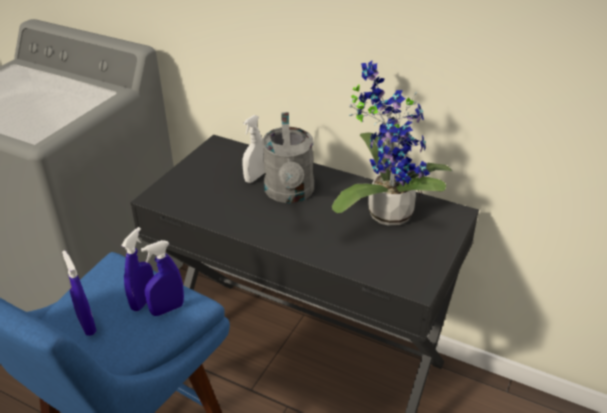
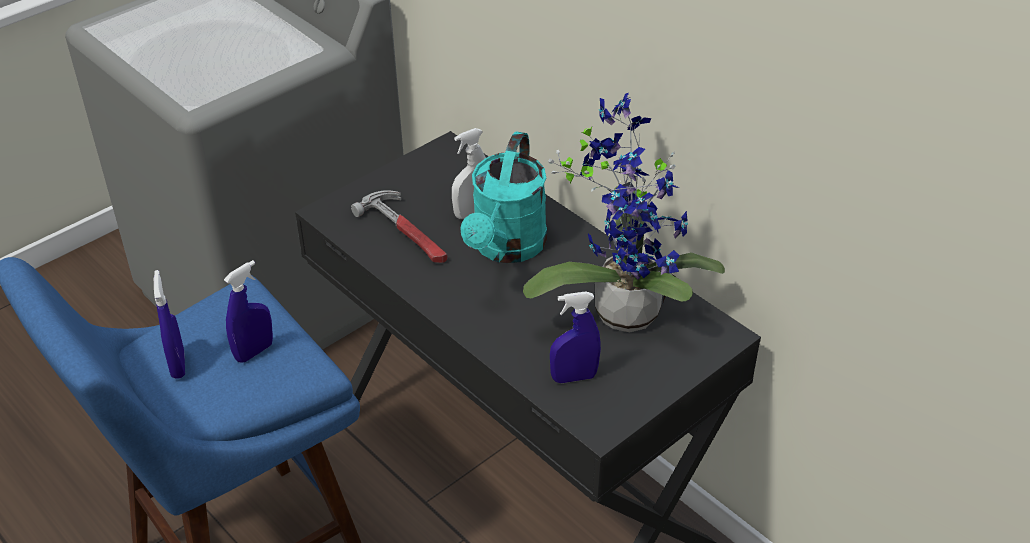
camera: 20 degrees right, 5 degrees up
(167, 309) = (277, 370): blue spray bottle -> blue spray bottle (573, 377)
(217, 198) = (407, 232): none -> hammer
(290, 194) = (506, 248): grey watering can -> turquoise watering can

